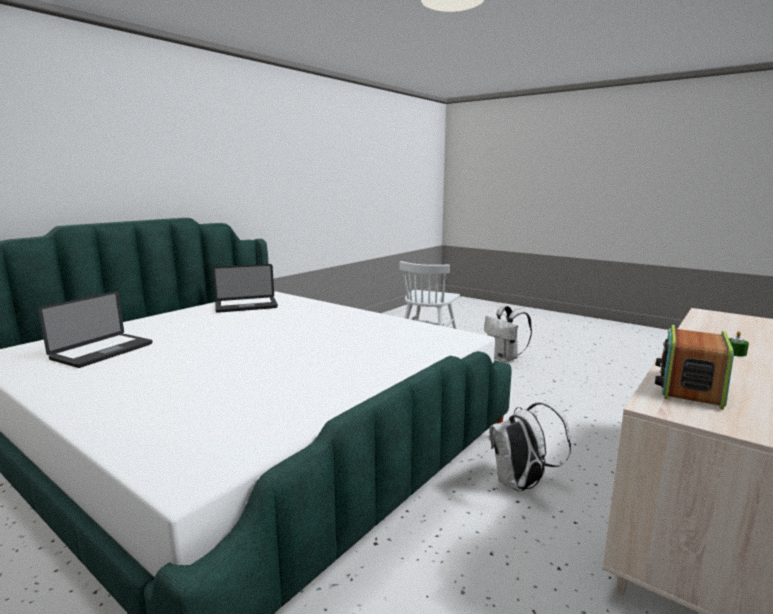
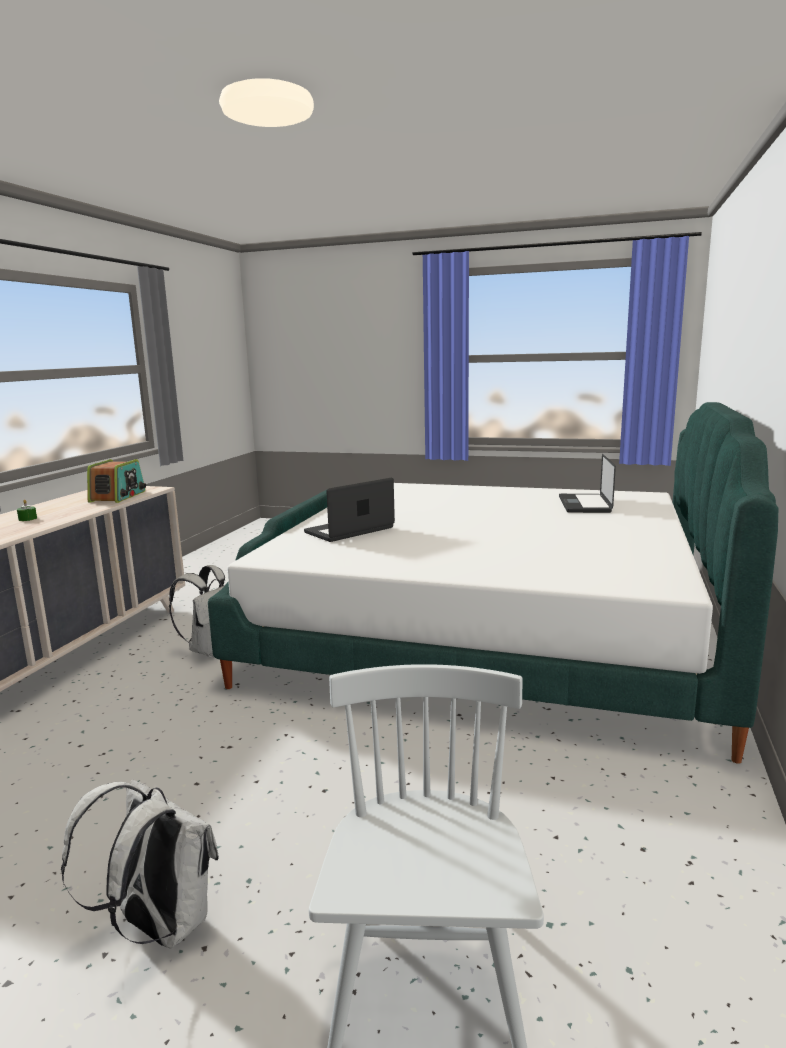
camera: 160 degrees right, 0 degrees up
(246, 306) = (621, 560): laptop -> laptop (349, 530)

